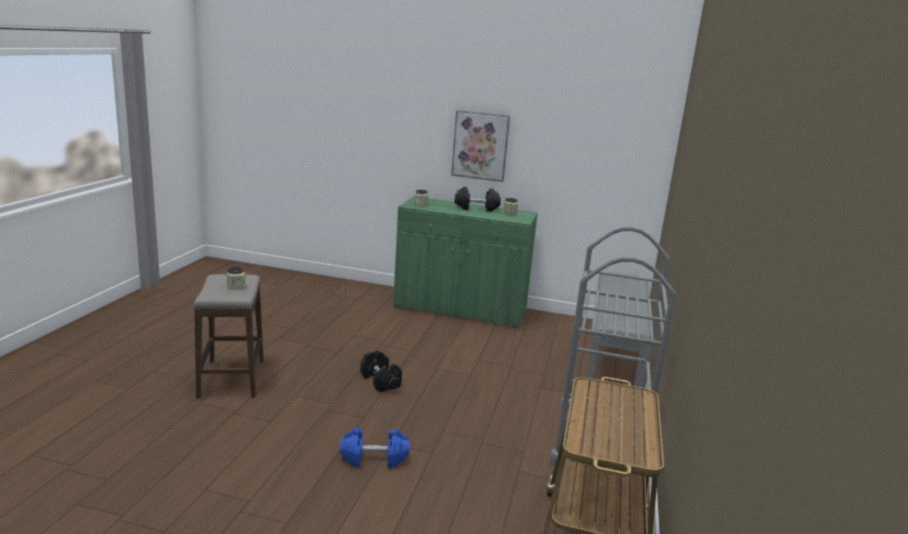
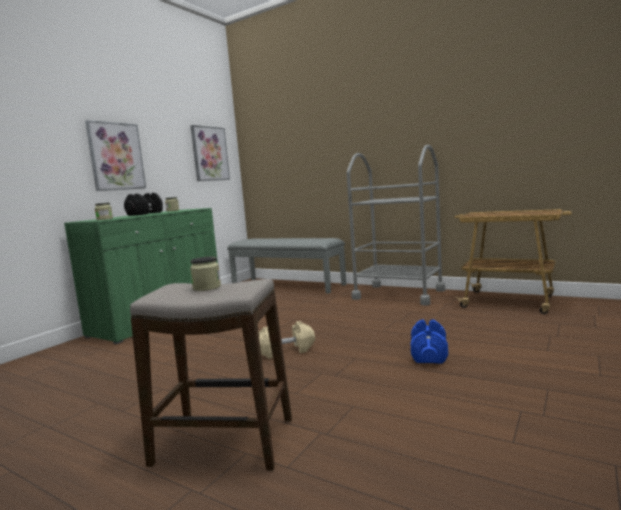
camera: 70 degrees left, 10 degrees down
(381, 381) = (285, 351): black dumbbell -> beige dumbbell
(613, 155) = (209, 154): none -> picture

